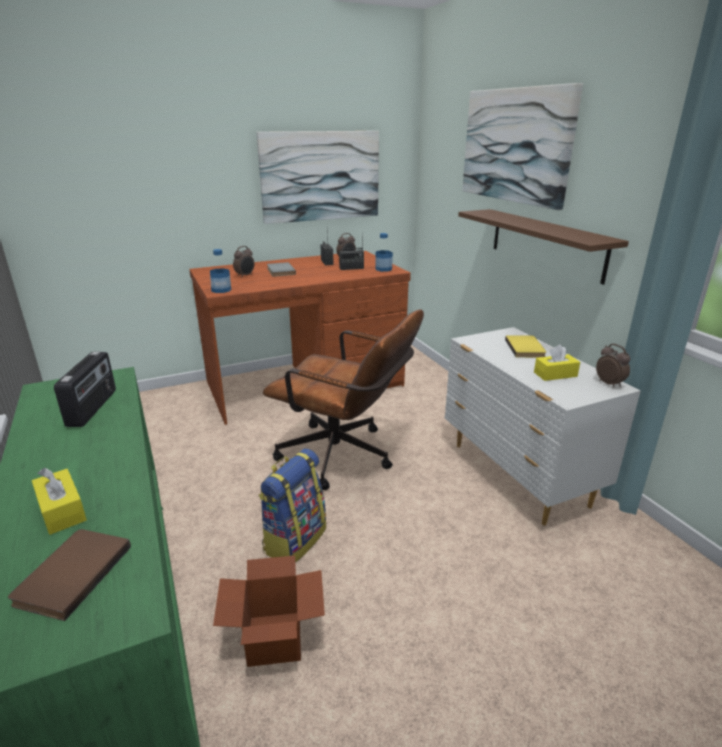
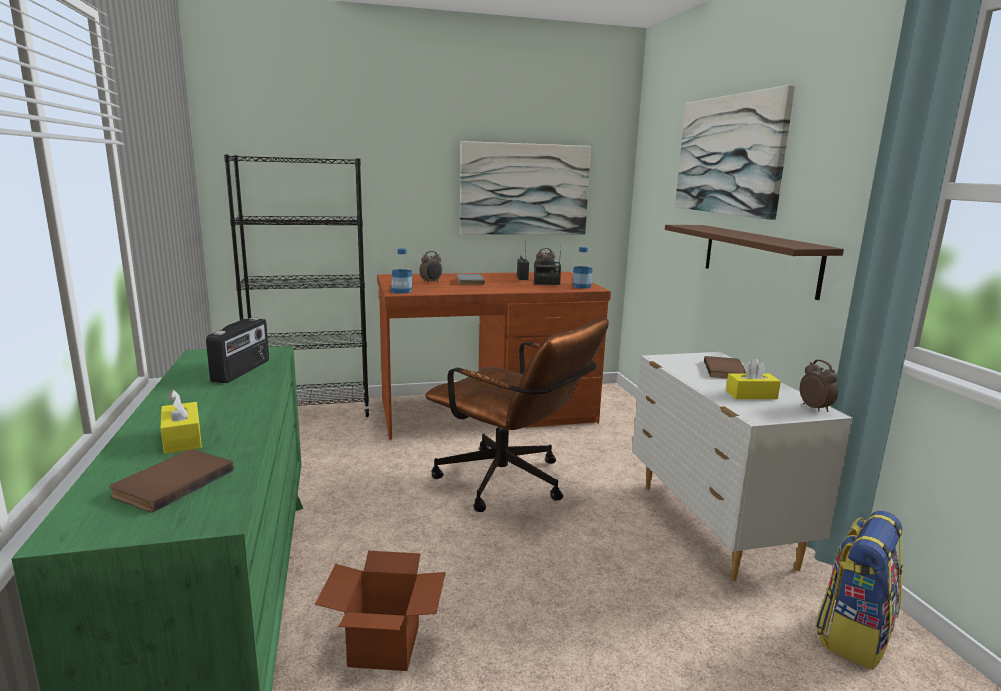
camera: 10 degrees right, 10 degrees down
(144, 404) = (312, 412): none -> black bookcase
(294, 539) = (433, 554): backpack -> backpack (853, 634)
(526, 348) = (726, 370): yellow book -> brown book

